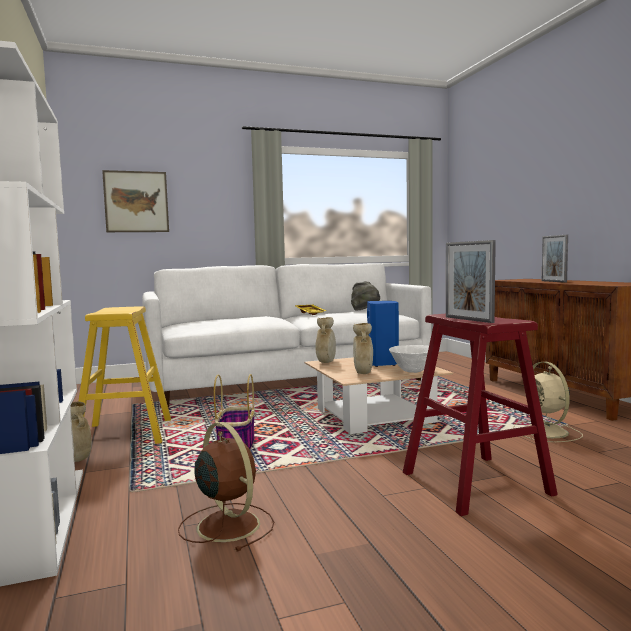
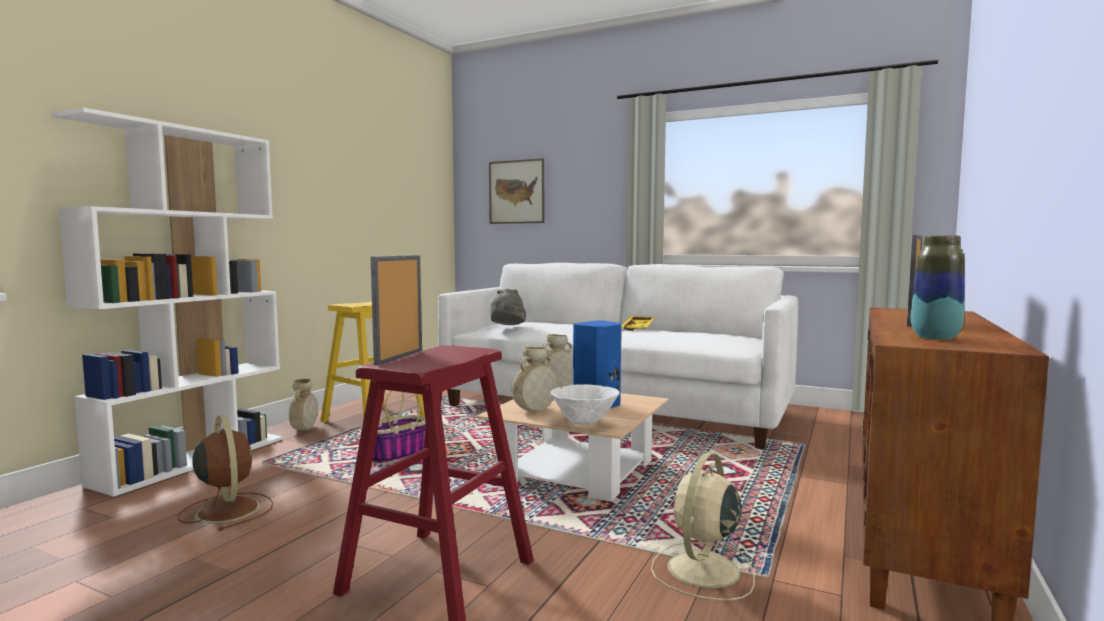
camera: 45 degrees right, 0 degrees up
(227, 525) = (227, 510): brown fan -> brown fan turned 45 degrees counterclockwise
(365, 311) = (712, 334): grey hat -> grey hat (507, 327)
(608, 283) = (935, 338): none -> vase

